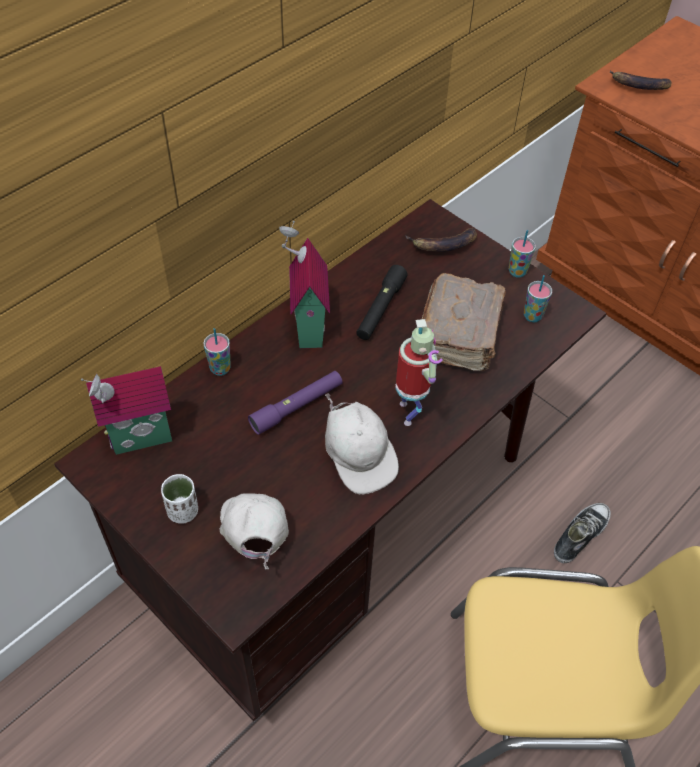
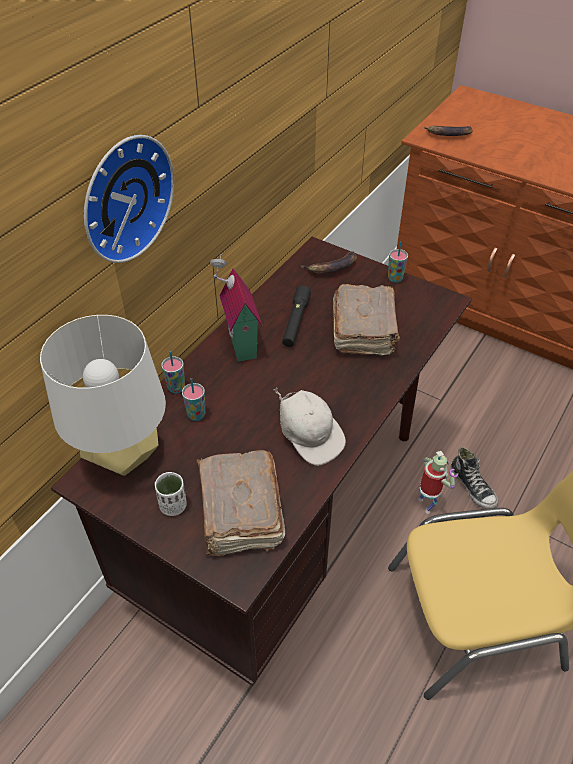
camera: 10 degrees left, 5 degrees down
(142, 441) = (123, 456): toy house -> white table lamp
(171, 151) = (123, 197): none -> wall clock
(255, 535) = (239, 514): white cap -> brown book
(297, 406) = (248, 406): purple flashlight -> none
(410, 413) = (342, 396): toy robot -> toy robot (427, 505)
(532, 316) = (416, 309): cup -> cup (196, 415)
(579, 535) = (473, 487): shoe -> shoe turned 120 degrees clockwise

